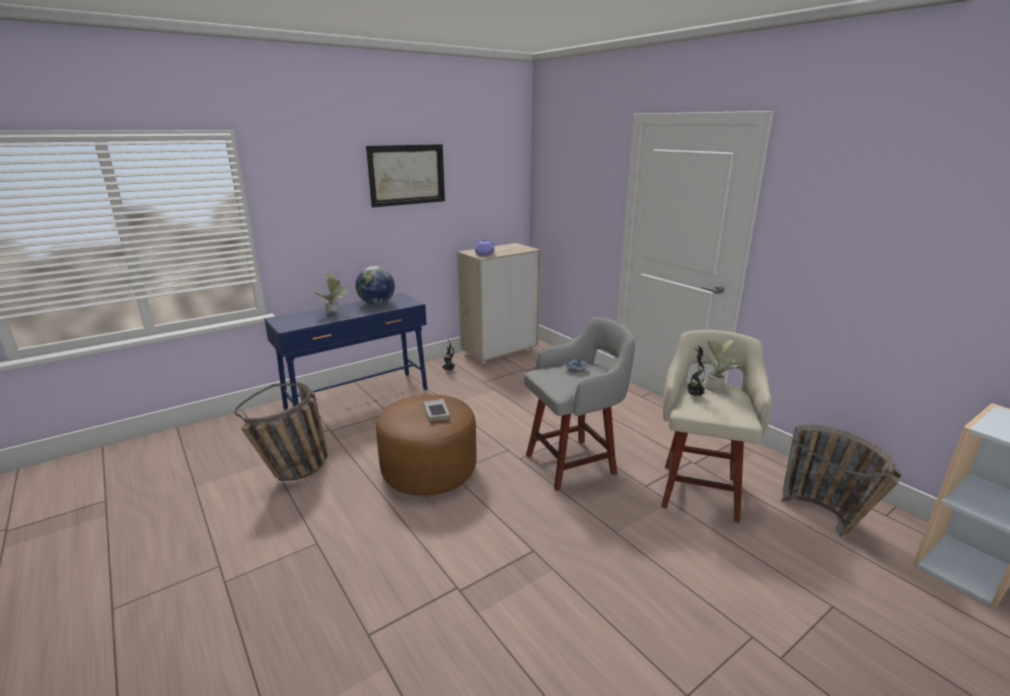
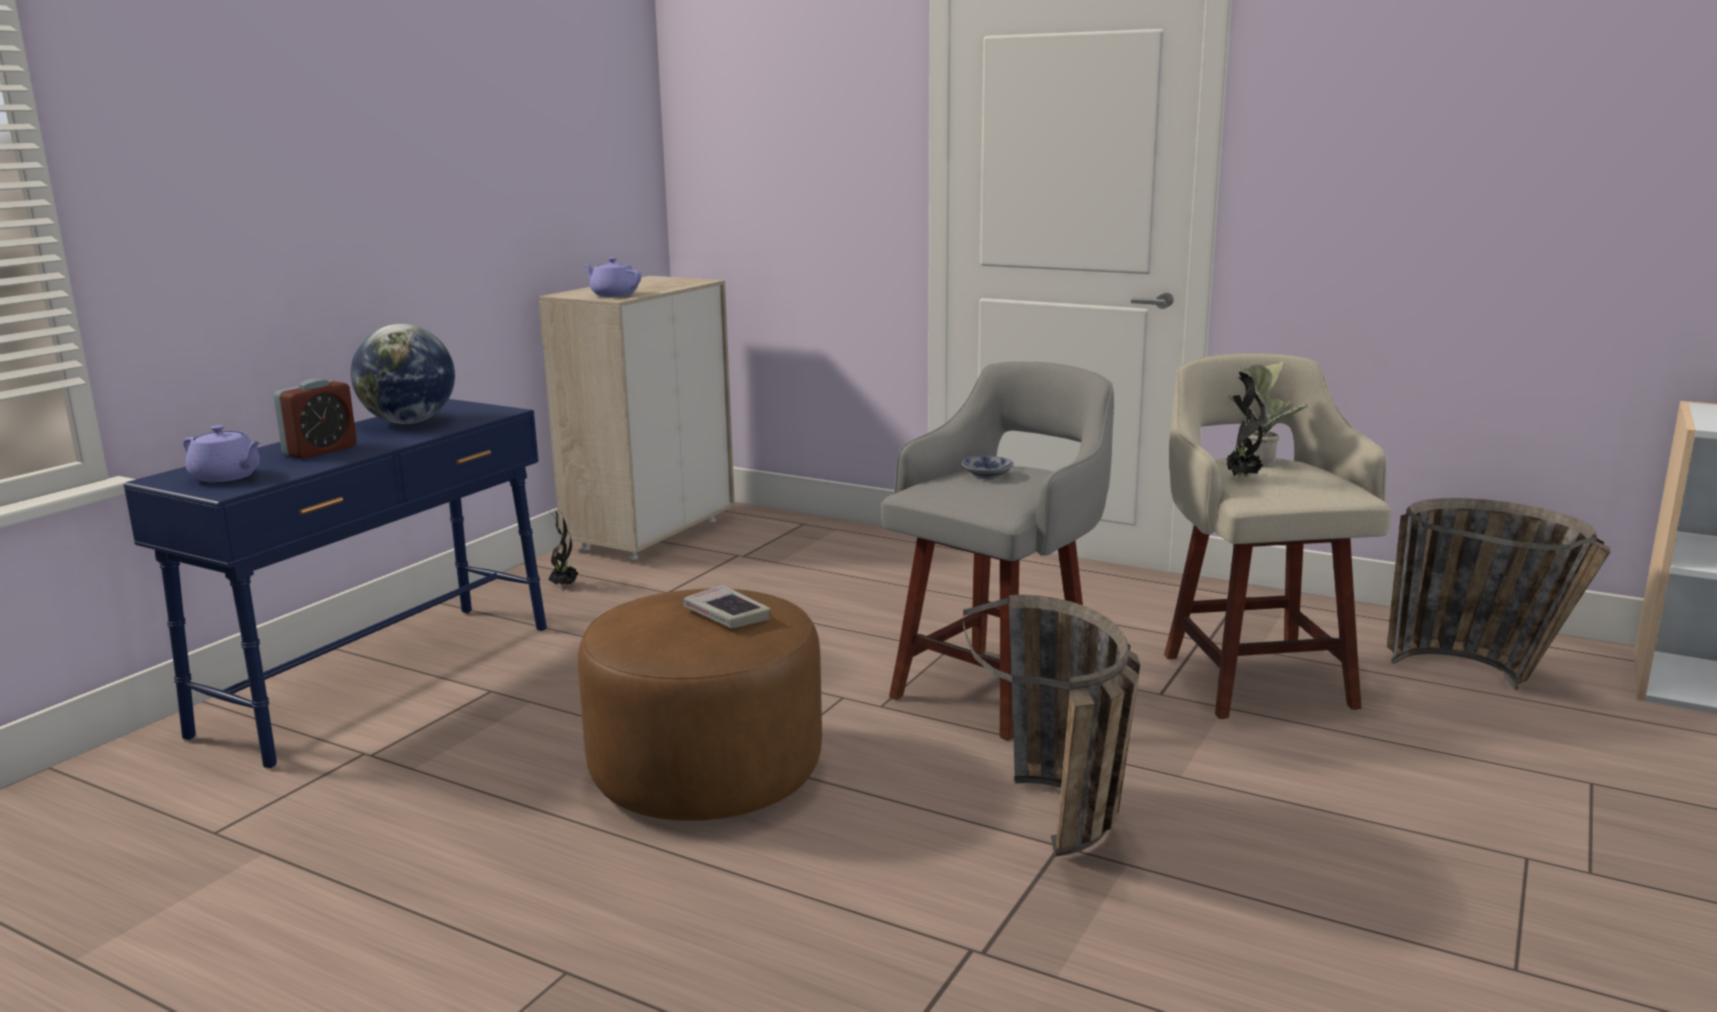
camera: 25 degrees left, 5 degrees down
(293, 321) = (227, 477): none -> purple teapot
(296, 473) = (363, 857): basket -> basket (1067, 833)
(334, 314) = (320, 451): potted plant -> alarm clock
(407, 175) = (421, 105): picture -> none

